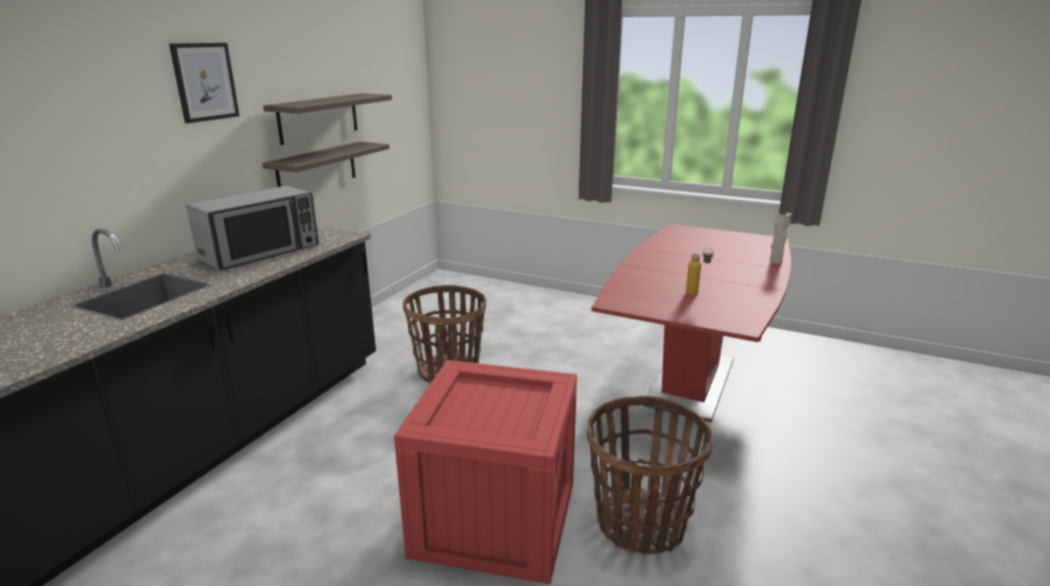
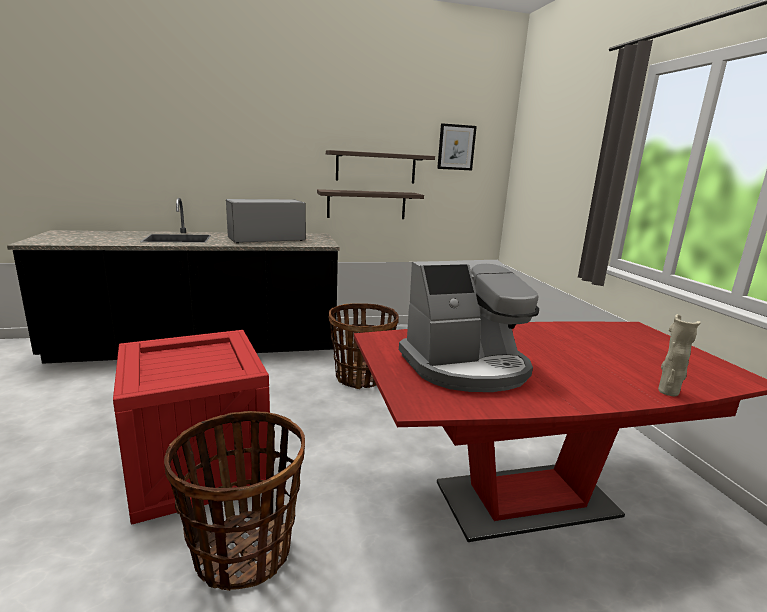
camera: 50 degrees right, 5 degrees down
(205, 82) = (281, 128): picture -> picture (456, 147)
(261, 253) = (266, 239): microwave -> microwave turned 150 degrees clockwise
(697, 293) = (466, 367): bottle -> coffee machine

